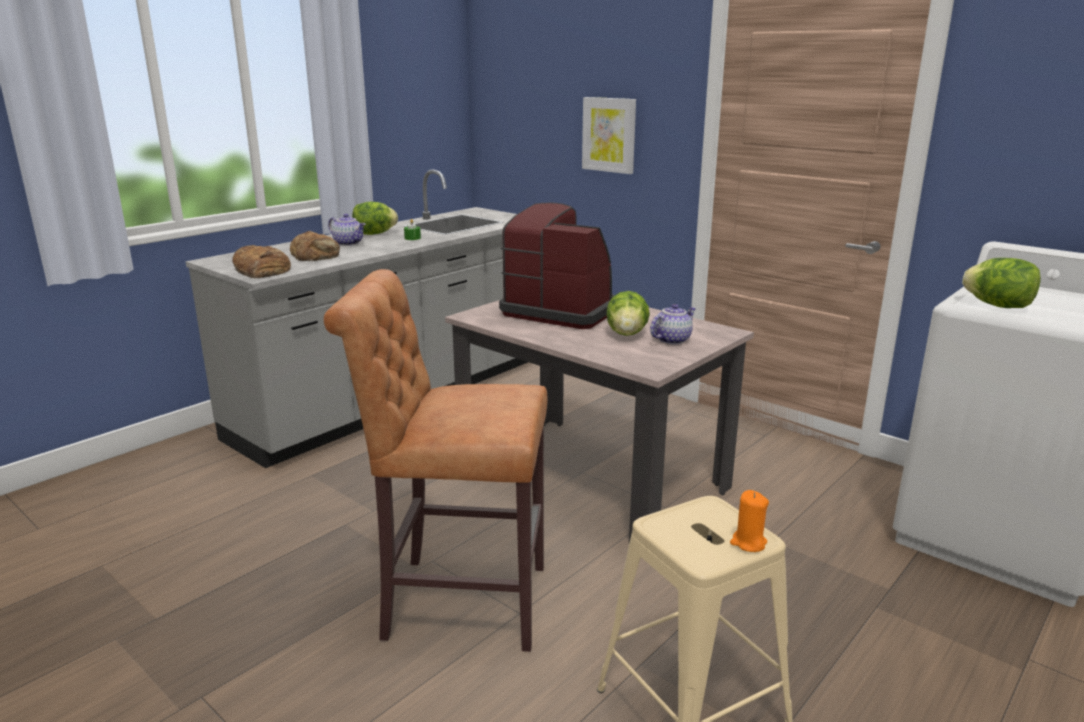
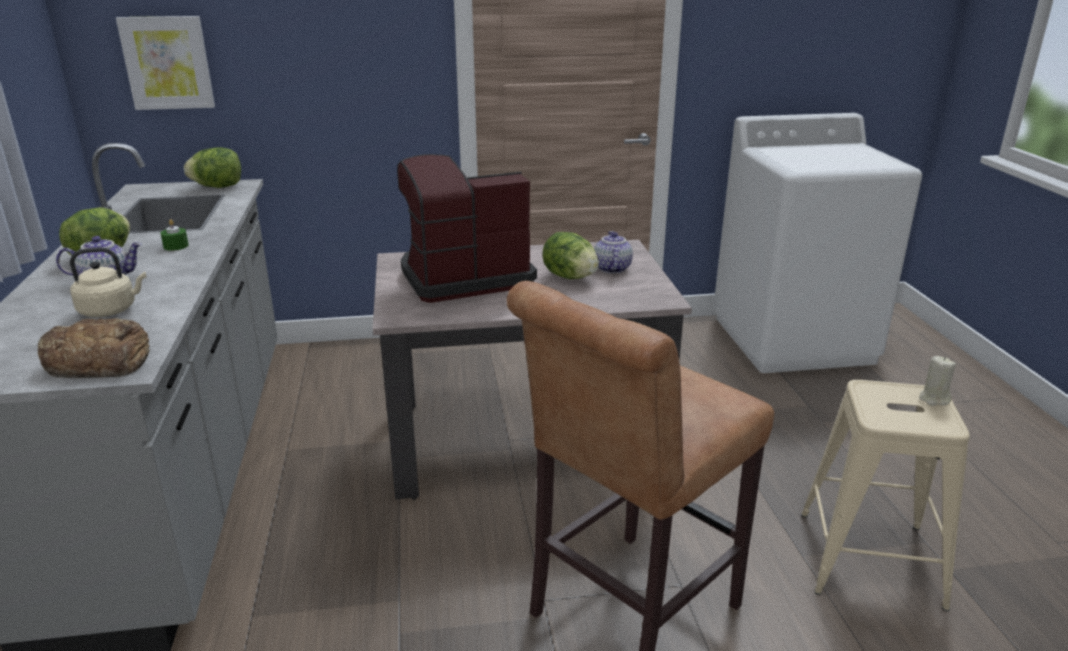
camera: 50 degrees left, 5 degrees up
(316, 255) = (111, 310): bread -> beige kettle
(609, 135) = (326, 62): picture -> picture (167, 63)
(748, 543) = (934, 399): orange candle -> beige candle
(998, 306) = (814, 166): lettuce -> lettuce (218, 187)

